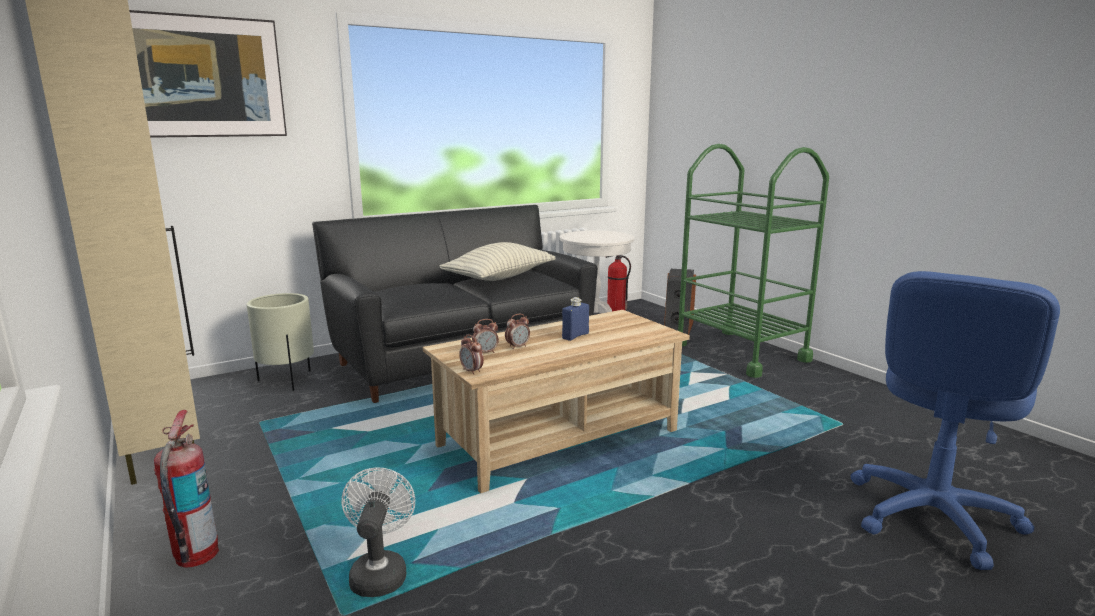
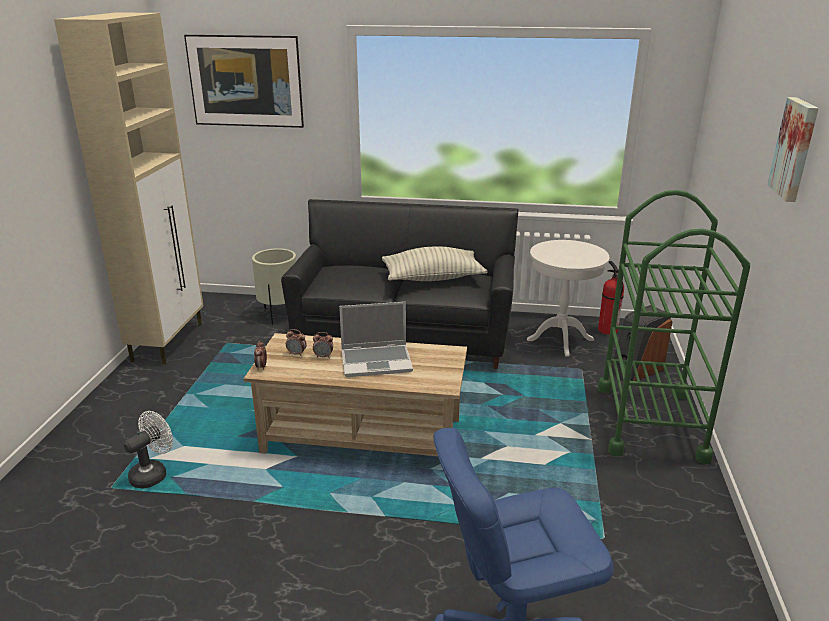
camera: 40 degrees right, 10 degrees up
(195, 555) = (105, 419): fire extinguisher -> none
(575, 336) = (377, 361): blue bottle -> laptop
(855, 73) = (796, 149): none -> picture

